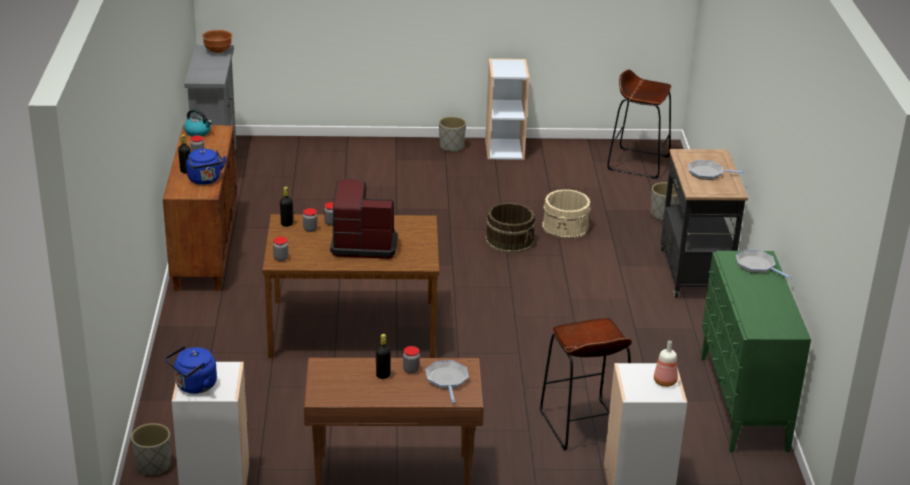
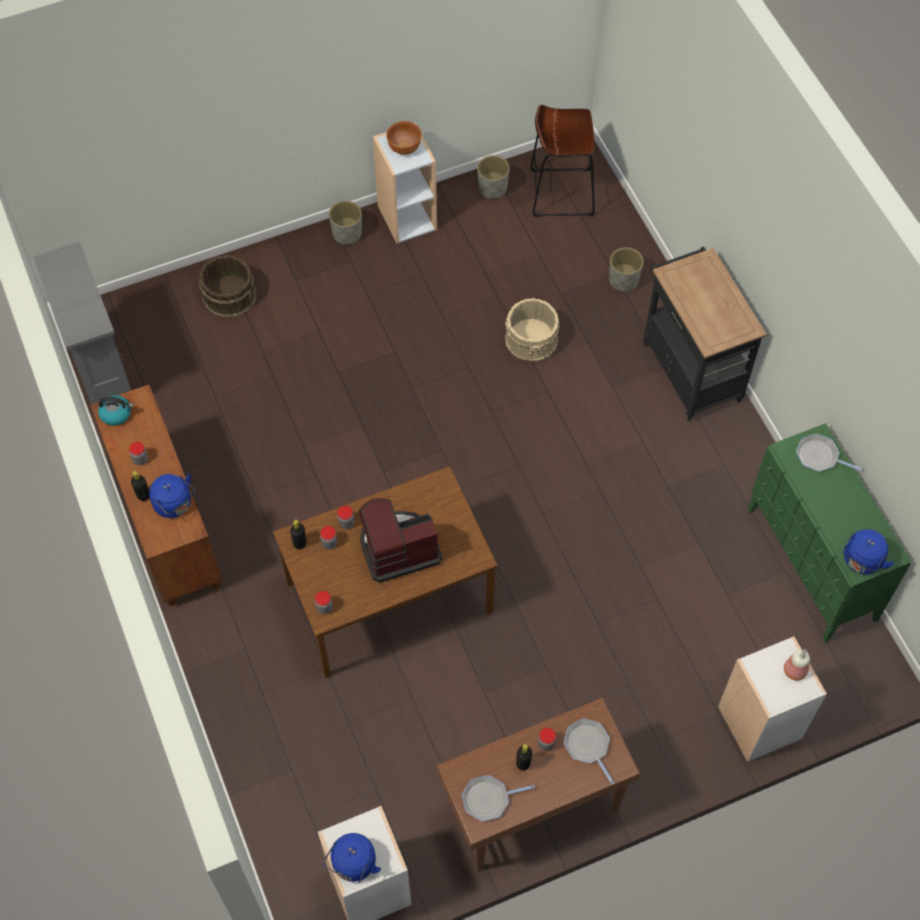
camera: 20 degrees left, 30 degrees up
(153, 466) = (295, 886): grey planter -> grey planter (492, 189)
(218, 51) = (69, 262): brown bowl -> brown bowl (405, 148)
(510, 240) = (484, 385): brown bucket -> brown bucket (230, 295)
(583, 425) = (676, 657): brown stool -> none
(707, 173) = (710, 303): frying pan -> frying pan (488, 799)
(762, 328) = (861, 561): none -> blue kettle

